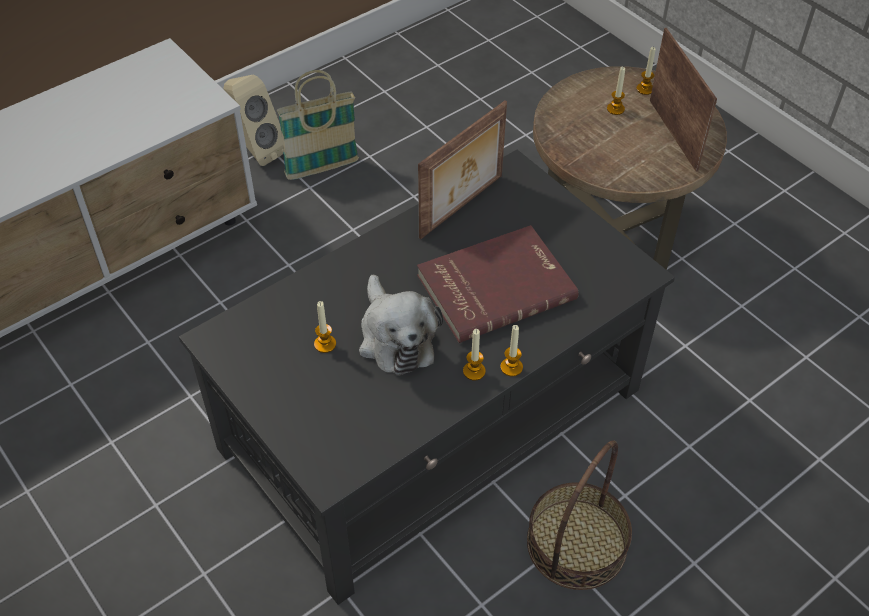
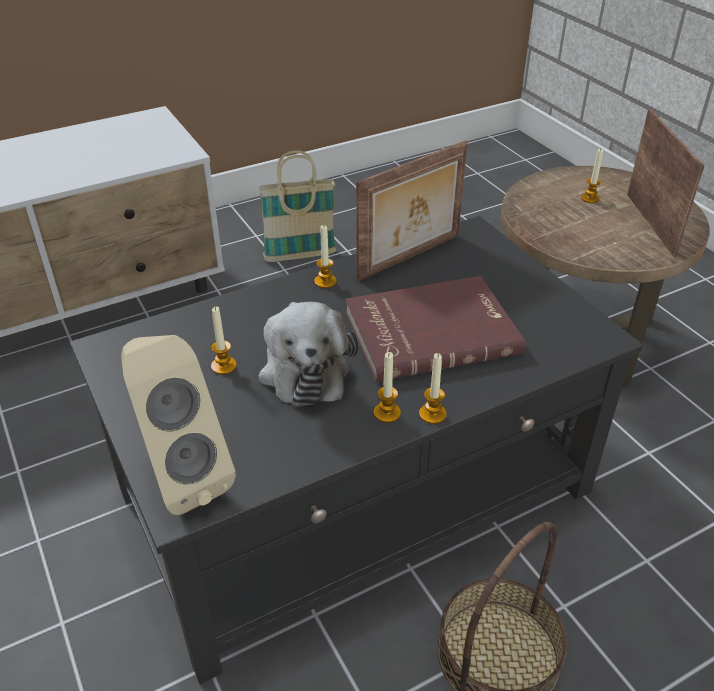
camera: 10 degrees right, 10 degrees down
(257, 151) = (244, 237): beige speaker -> beige speaker (182, 476)
(645, 89) = (623, 185): candle -> candle (325, 281)

